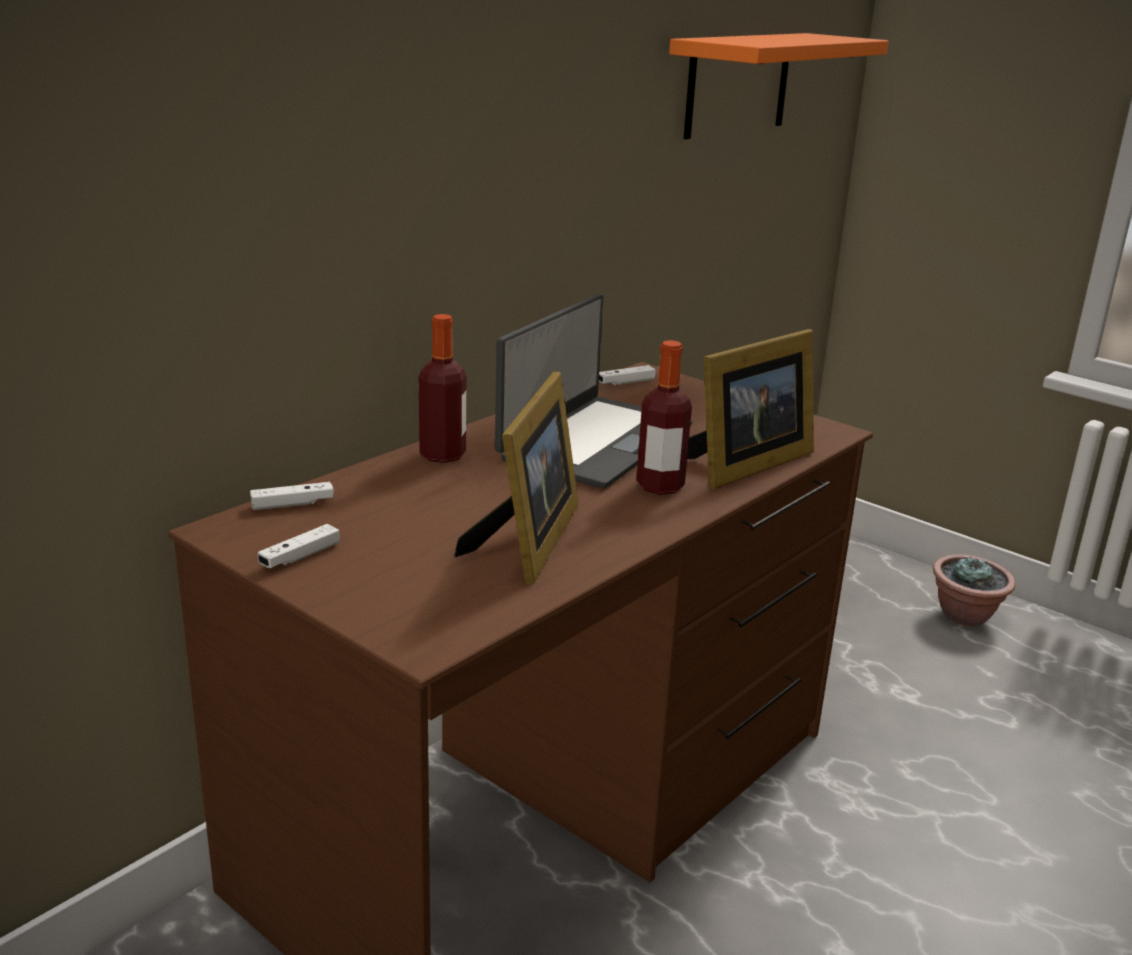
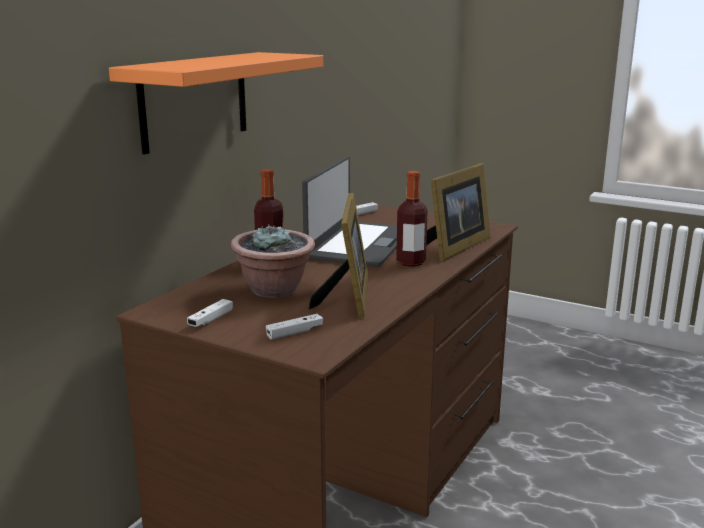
camera: 10 degrees left, 5 degrees down
(292, 504) = (190, 293): white game controller -> white game controller (295, 332)
(738, 84) = (401, 32): orange shelf -> orange shelf (194, 100)
(965, 616) = (561, 345): potted plant -> potted plant (275, 290)

